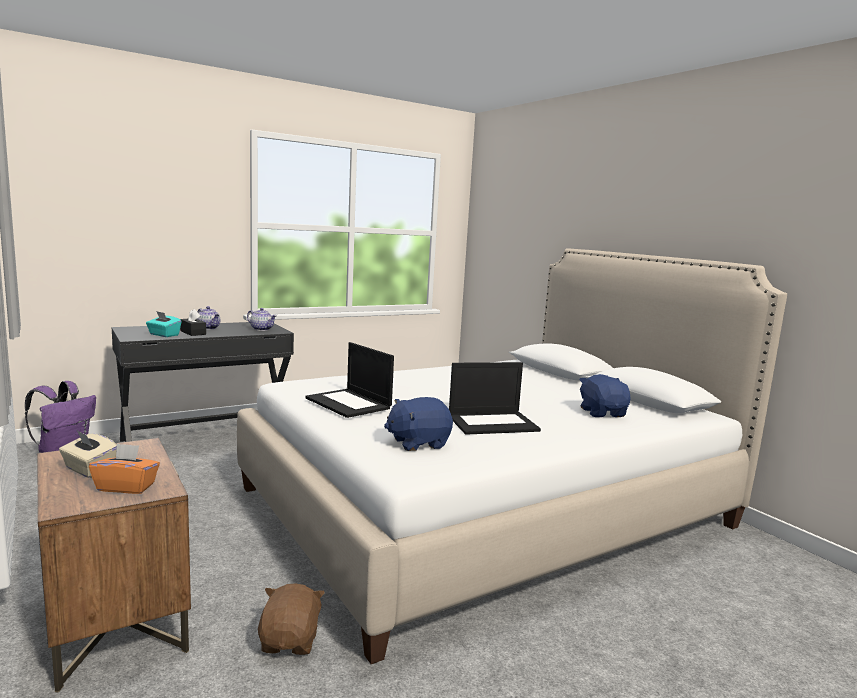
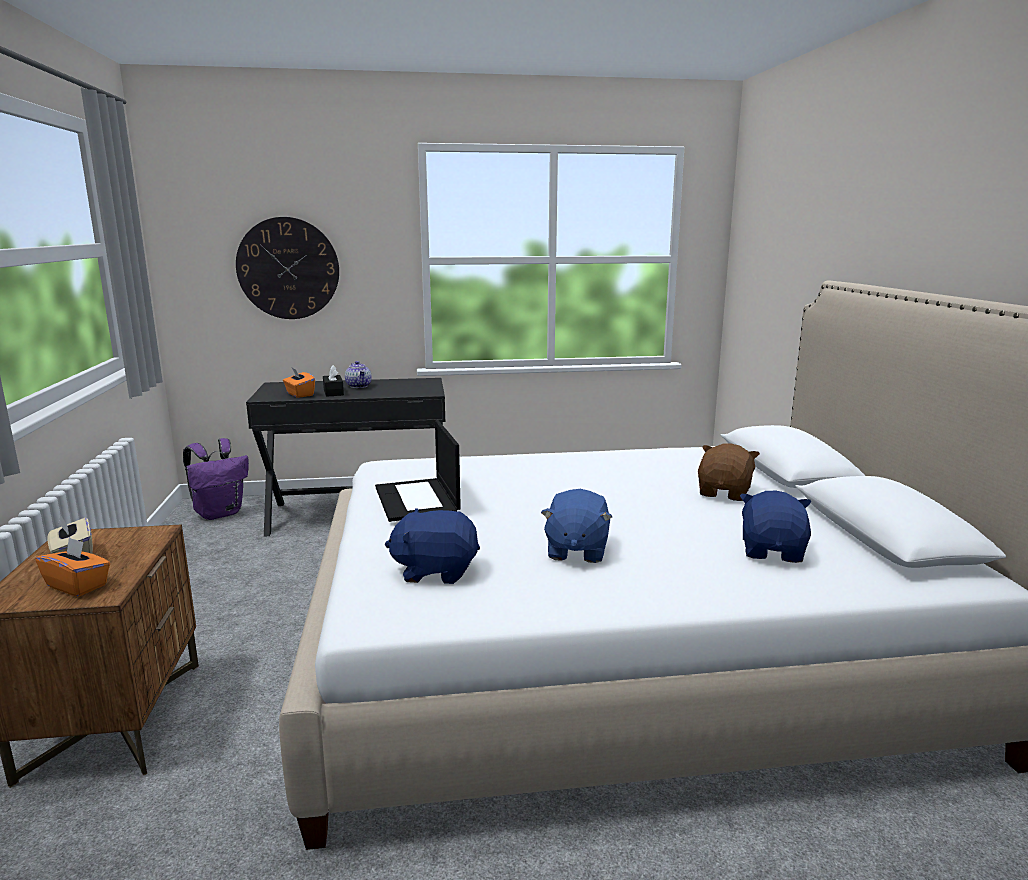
camera: 25 degrees right, 5 degrees up
(132, 225) = (288, 268): none -> wall clock
(163, 335) = (299, 394): turquoise tissue box -> orange tissue box
(262, 329) = (415, 389): teapot -> none
(290, 641) = (249, 790): brown plush toy -> brown plush toy (725, 493)
(493, 423) = (576, 550): laptop -> blue plush toy

